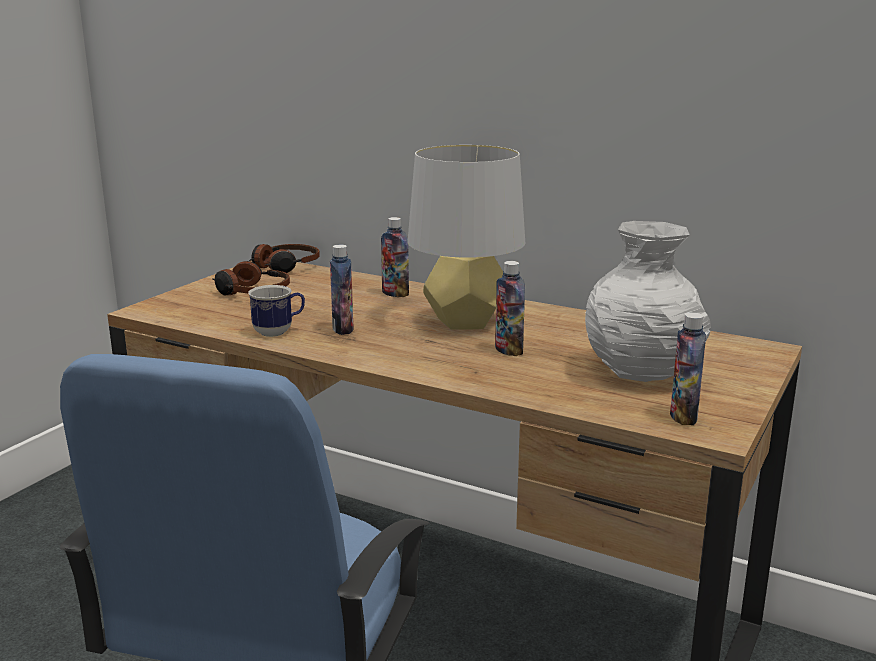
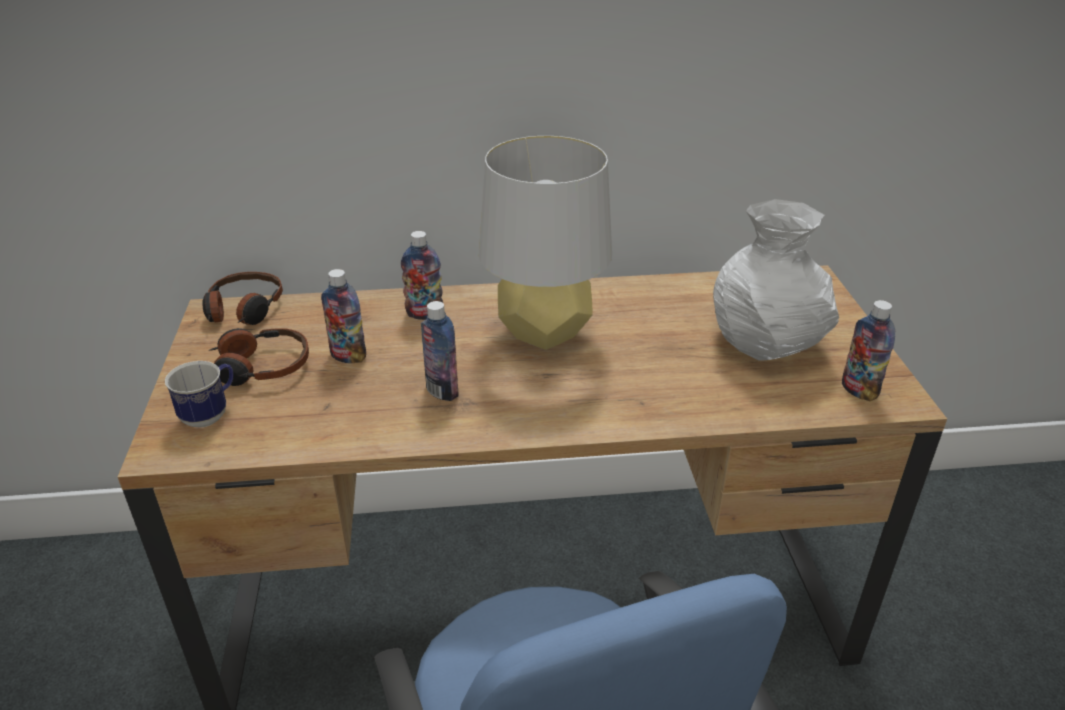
camera: 35 degrees left, 15 degrees up
(279, 332) = (379, 423): mug -> mug (211, 414)
(508, 350) = (632, 360): bottle -> bottle (348, 356)

